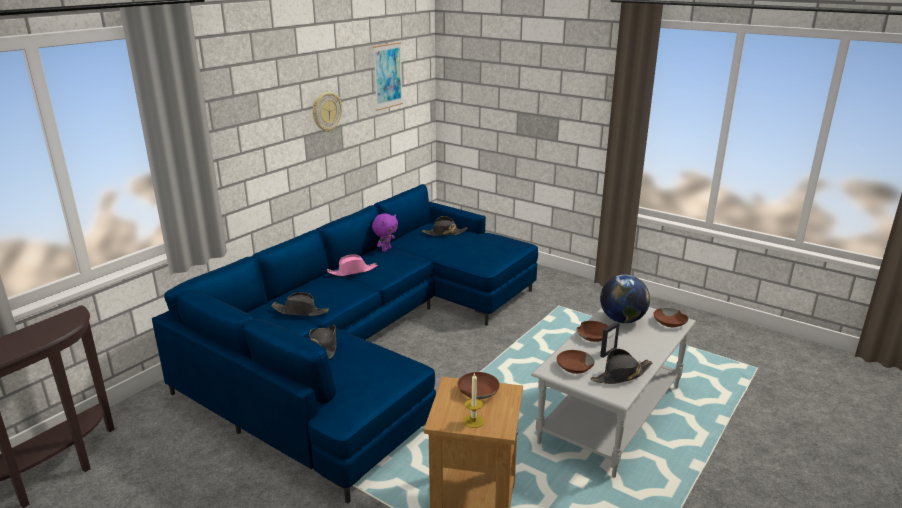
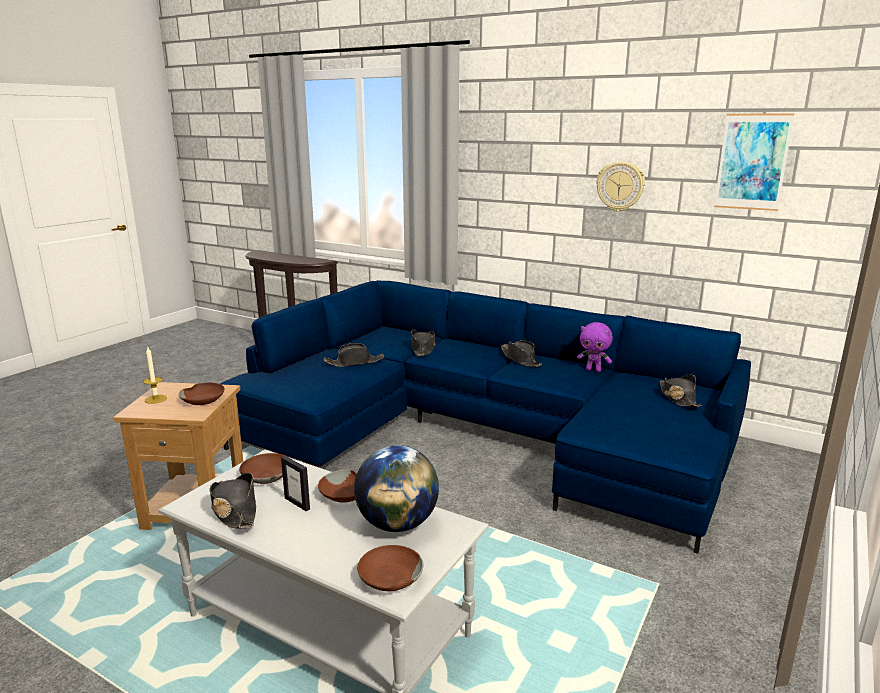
camera: 85 degrees right, 5 degrees down
(352, 271) = (520, 359): pink hat -> black hat

